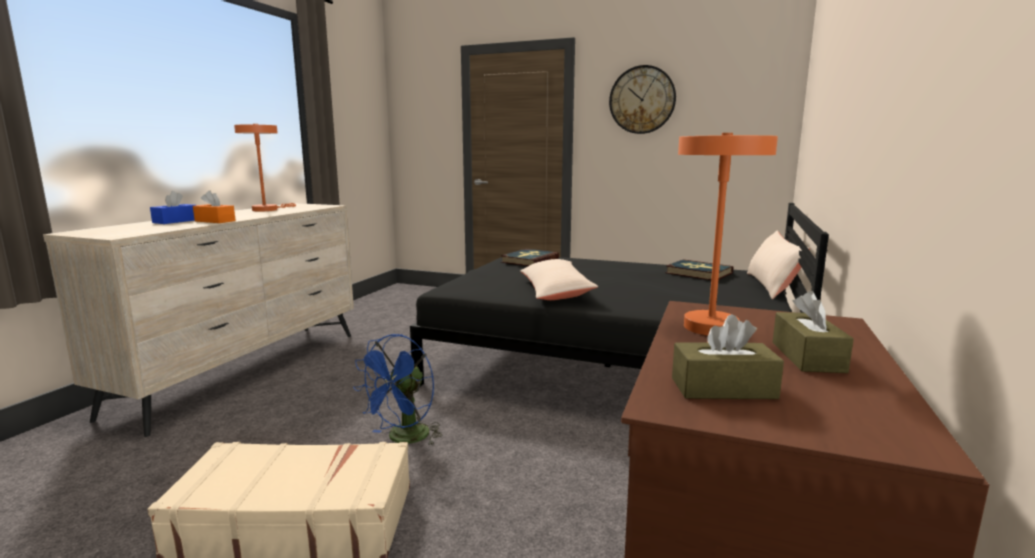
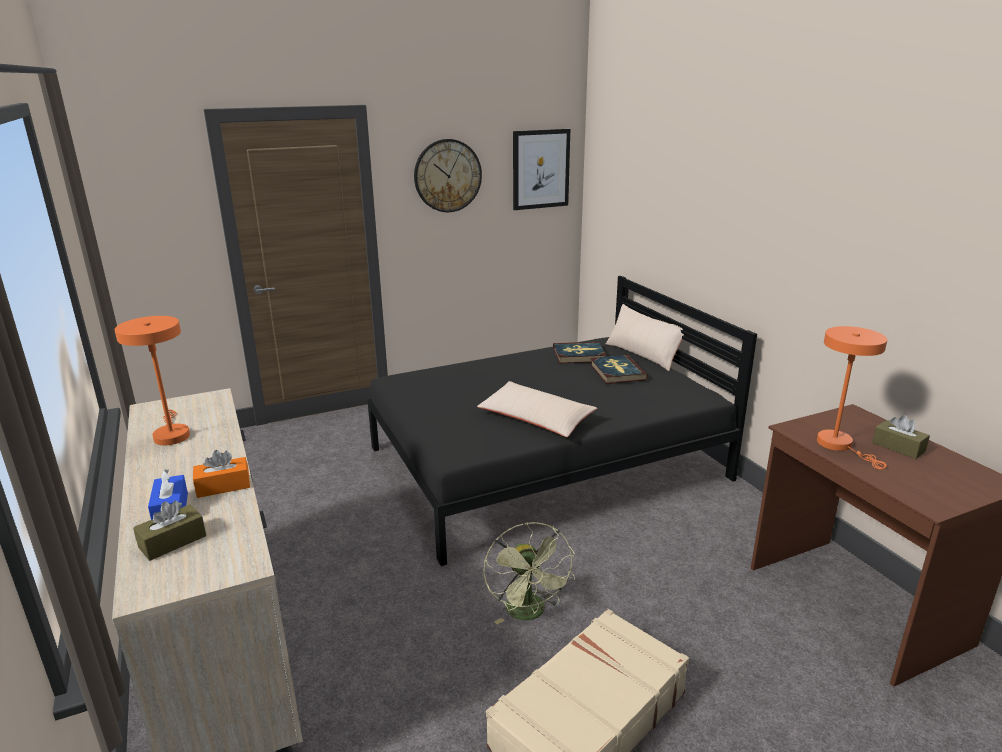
camera: 45 degrees left, 10 degrees up
(403, 439) = (529, 613): blue fan -> green fan
(529, 260) = (425, 384): book -> book (617, 372)
(723, 388) = (923, 485): brown tissue box -> brown tissue box (172, 541)
(746, 96) = (540, 169): none -> picture

